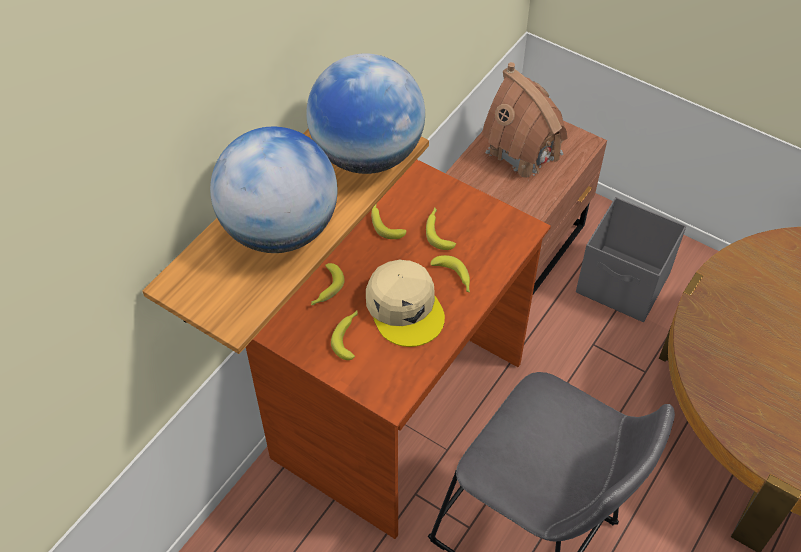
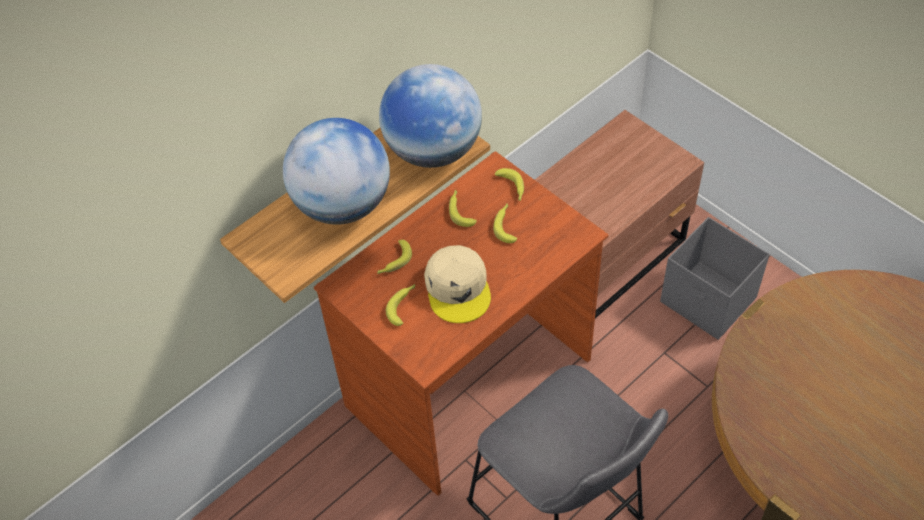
camera: 15 degrees right, 0 degrees up
(454, 278) = (508, 268): banana -> banana (512, 188)
(524, 152) = (621, 162): toy house -> none

